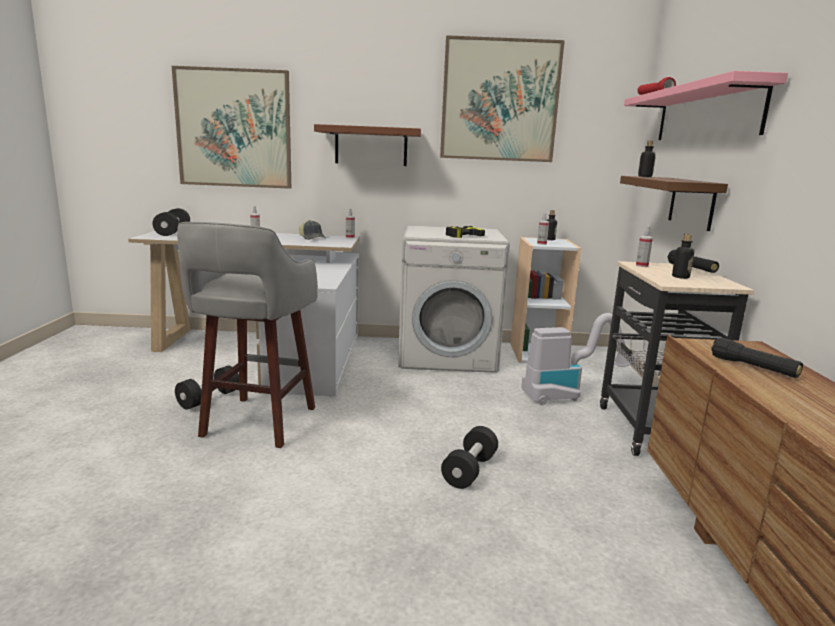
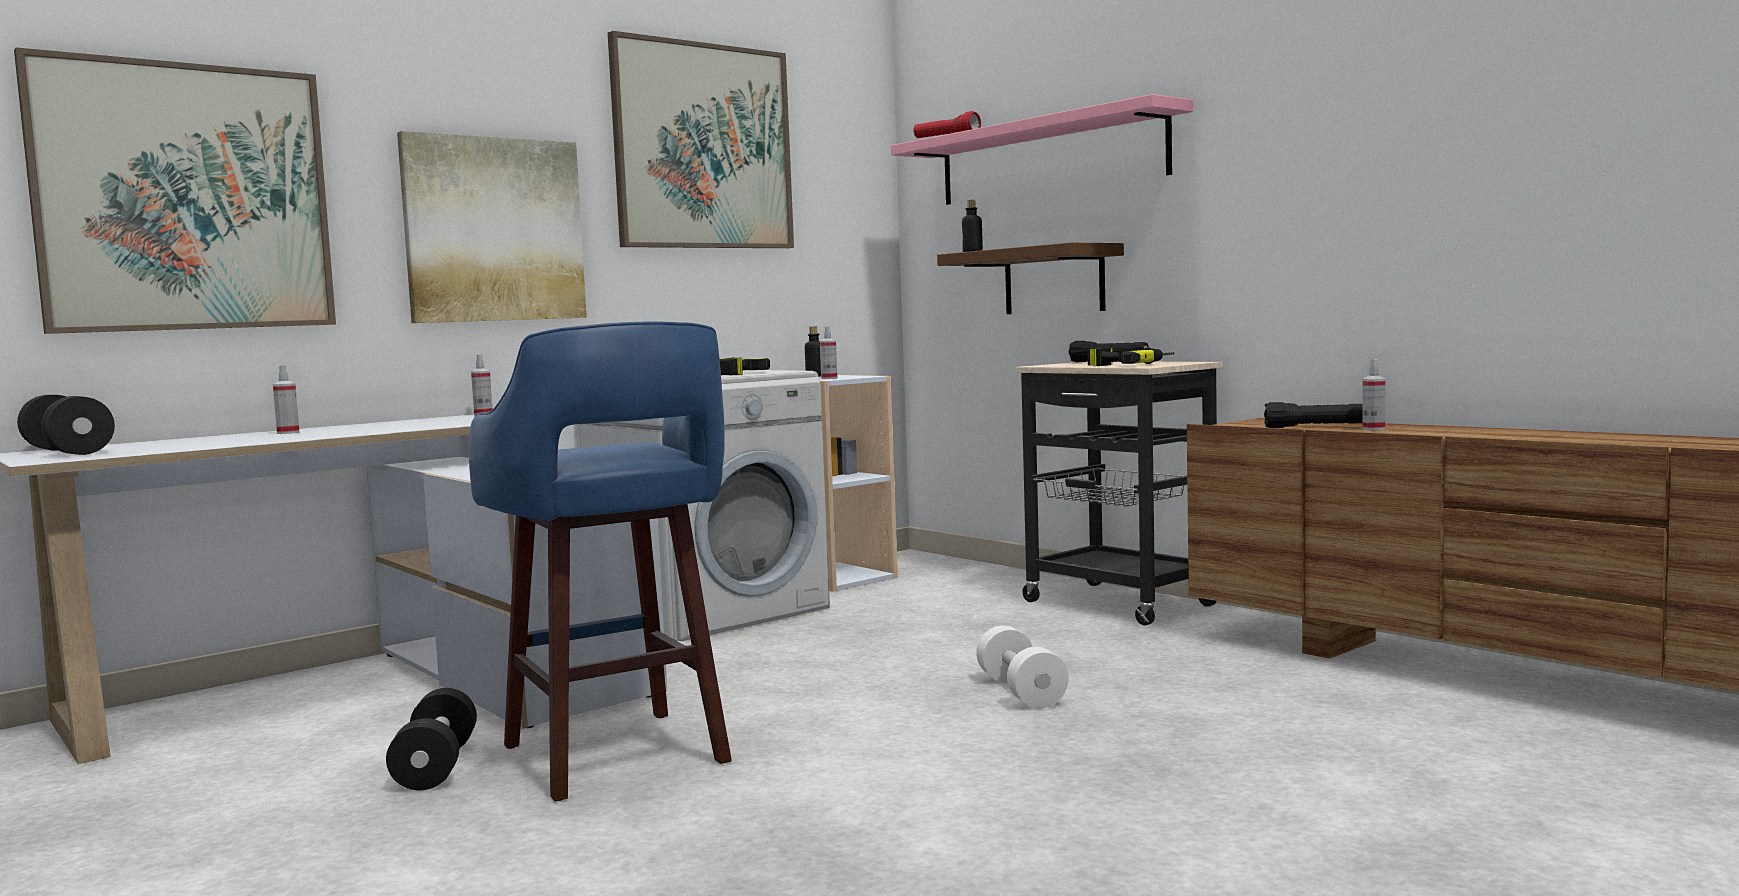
camera: 40 degrees left, 10 degrees down
(257, 424) = (617, 758): grey stool -> blue stool
(312, 238) = (421, 422): cap -> none
(371, 146) = (494, 230): brown shelf -> picture
(469, 470) = (1021, 692): black dumbbell -> white dumbbell
(568, 394) = (967, 601): vacuum cleaner -> none
(642, 265) = (1057, 365): spray bottle -> spray bottle (1373, 429)
(680, 277) = (1131, 364): bottle -> power drill

